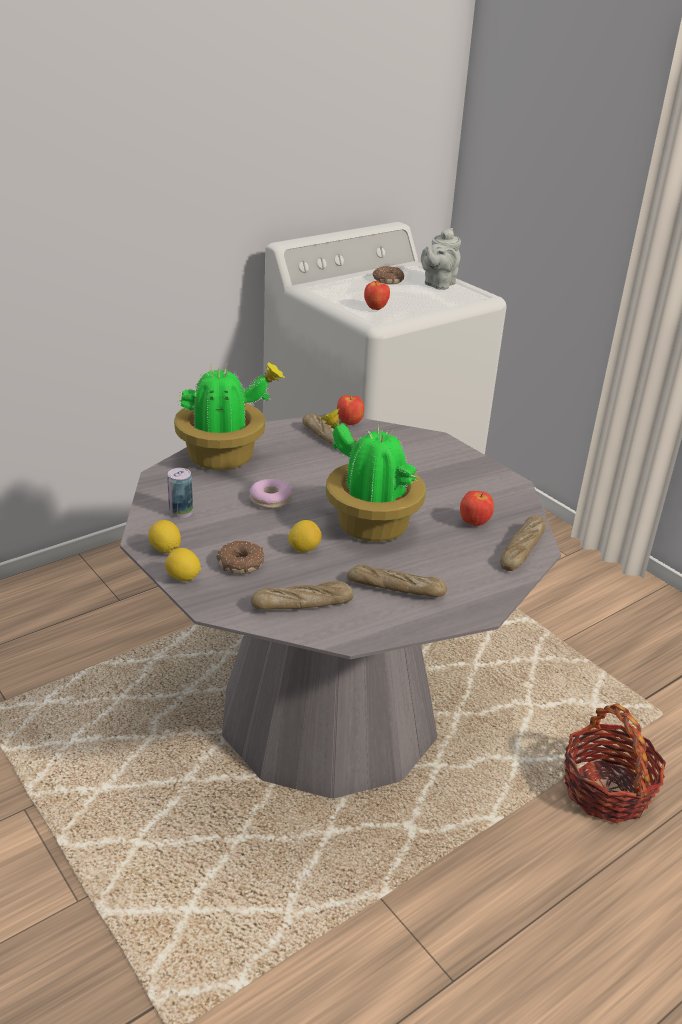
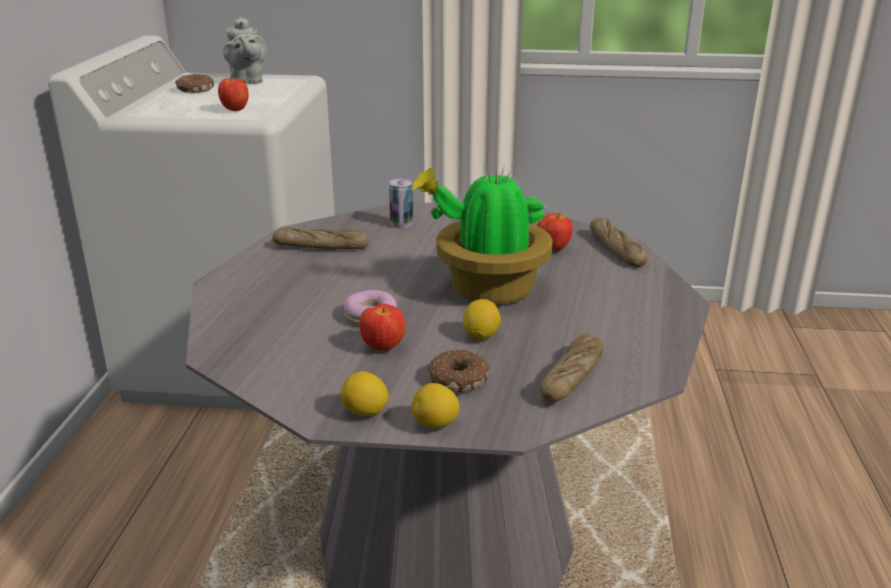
camera: 45 degrees left, 5 degrees down
(181, 512) = (309, 372): can -> can (401, 224)
(224, 457) = (252, 306): potted plant -> none
(350, 423) = (311, 228): apple -> apple (383, 347)
(395, 589) = (605, 322): bread -> none
(606, 790) = (687, 447): basket -> none

